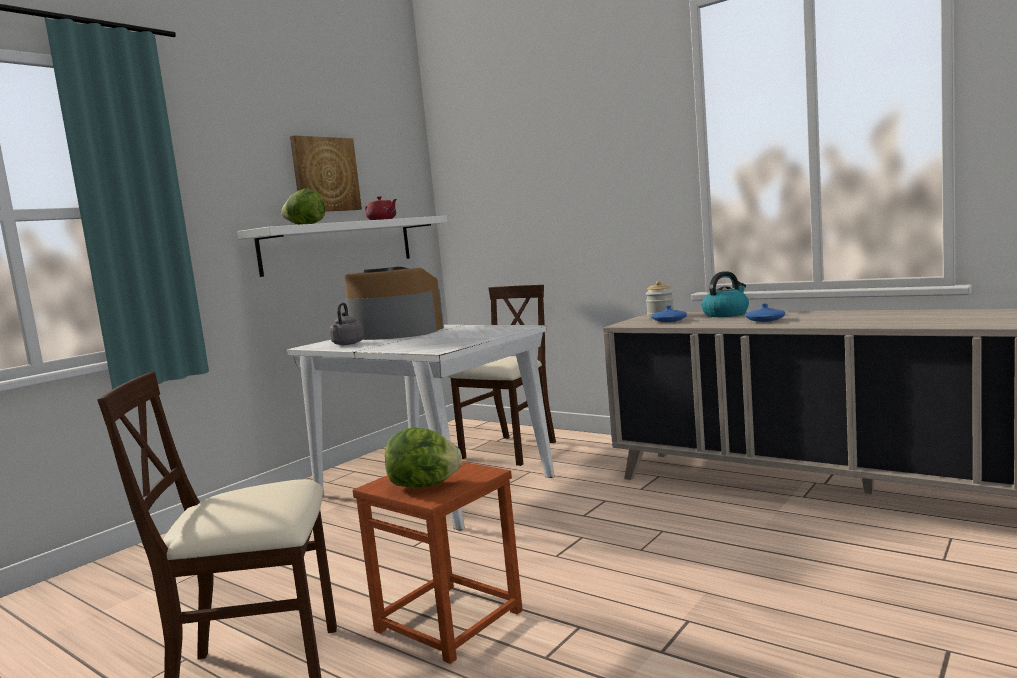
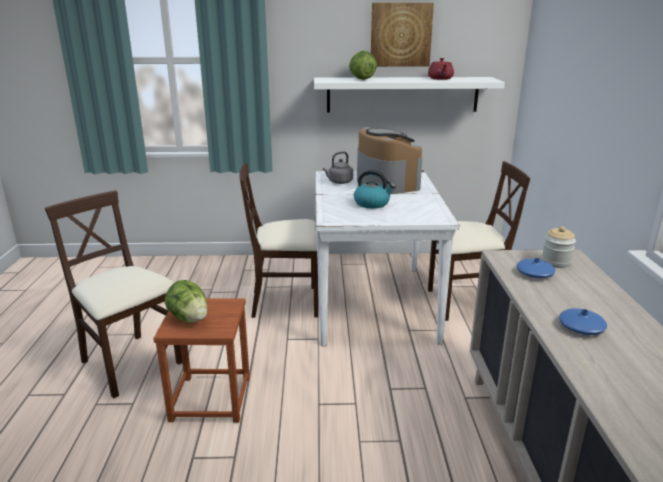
camera: 50 degrees right, 15 degrees up
(338, 529) = (286, 302): none -> beige chair
(726, 314) = (601, 294): kettle -> kettle (372, 203)

